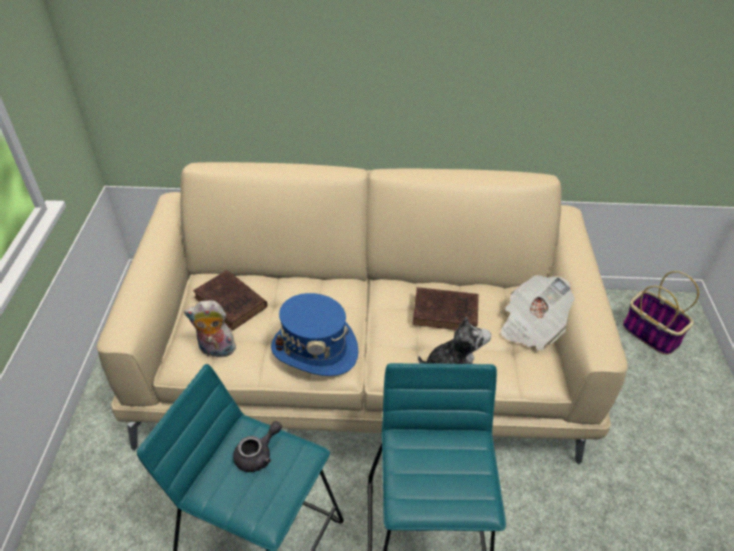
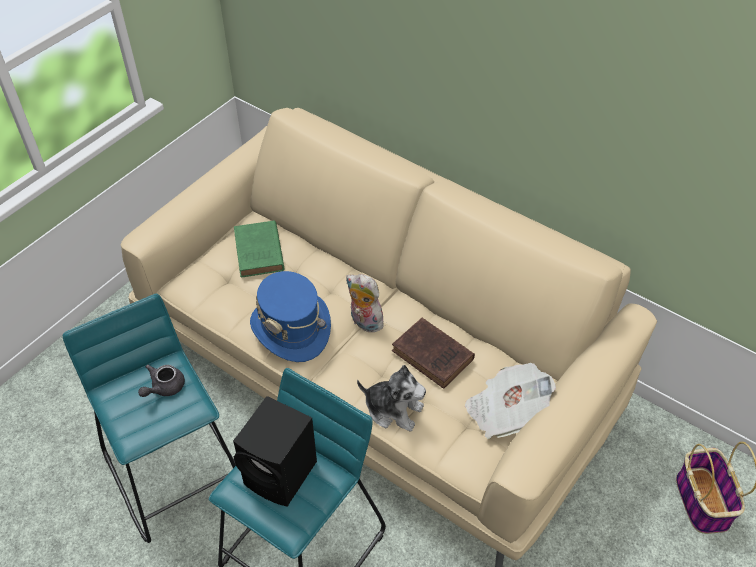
camera: 35 degrees right, 5 degrees up
(216, 350) = (217, 288): plush toy -> plush toy (364, 322)
(232, 303) = (259, 253): brown book -> green book
(258, 454) = (164, 387): grey teapot -> grey teapot turned 135 degrees clockwise
(434, 465) = (282, 475): none -> black speaker

